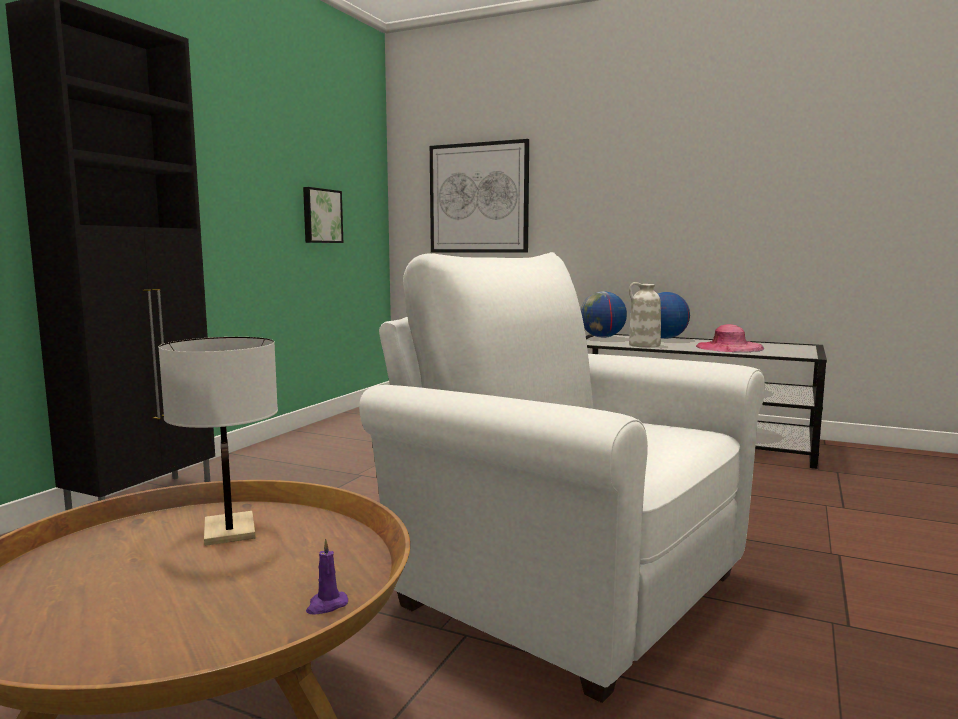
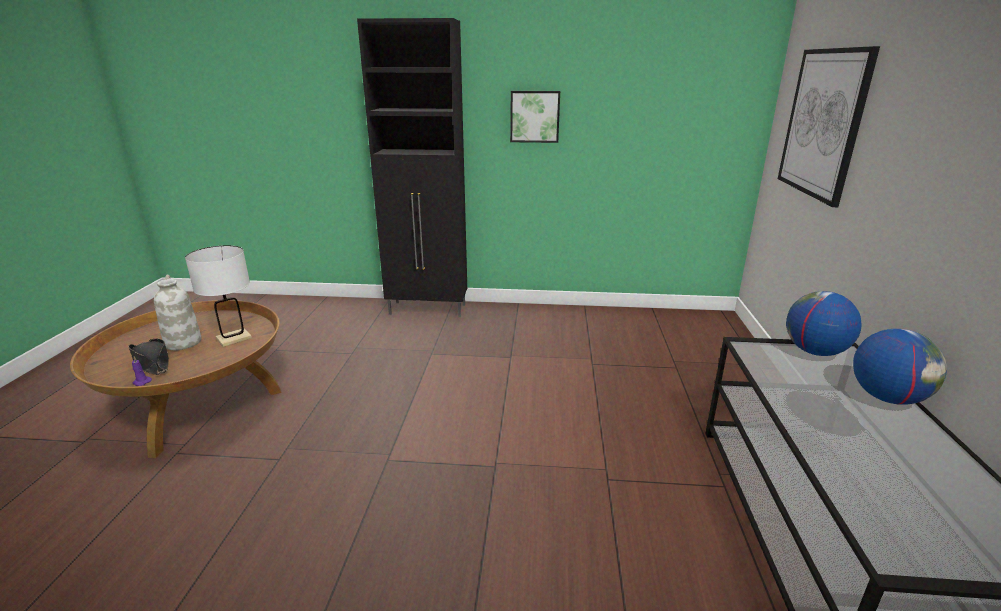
camera: 70 degrees right, 15 degrees up
(237, 603) = (152, 363): none -> black hat
(321, 216) = (648, 133): picture -> picture (534, 116)
(560, 584) = (348, 487): white armchair -> none
(644, 345) = (792, 386): white vase -> white vase (183, 342)
(729, 347) = (884, 463): pink hat -> none

